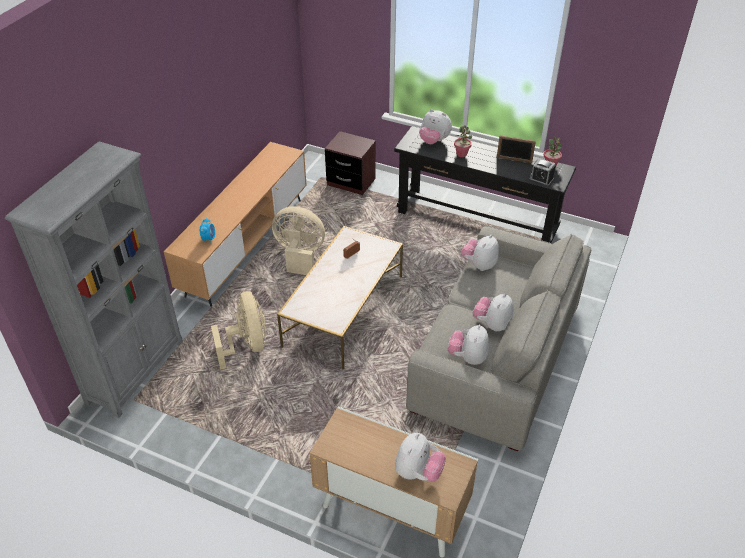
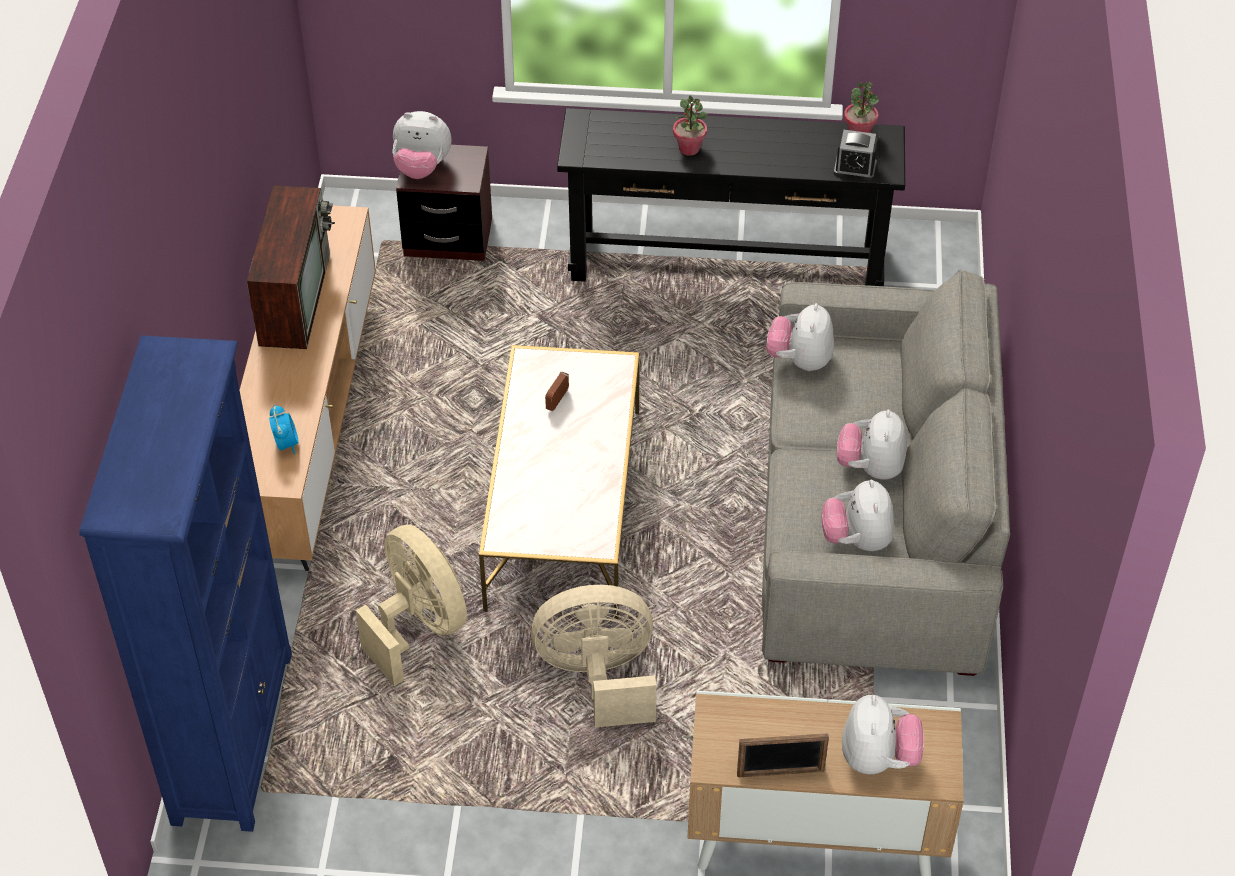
camera: 20 degrees left, 5 degrees up
(136, 371) = (233, 736): grey bookcase -> blue bookcase
(249, 179) = (294, 297): none -> television
(299, 255) = (425, 420): beige fan -> beige fan (598, 677)
(434, 141) = (624, 132): plush toy -> plush toy (422, 168)
(514, 160) = (789, 138): picture frame -> picture frame (780, 773)

